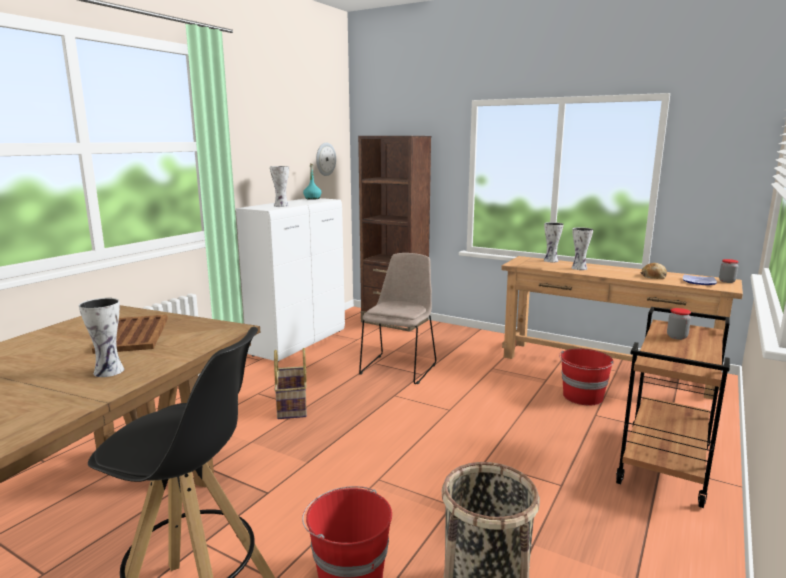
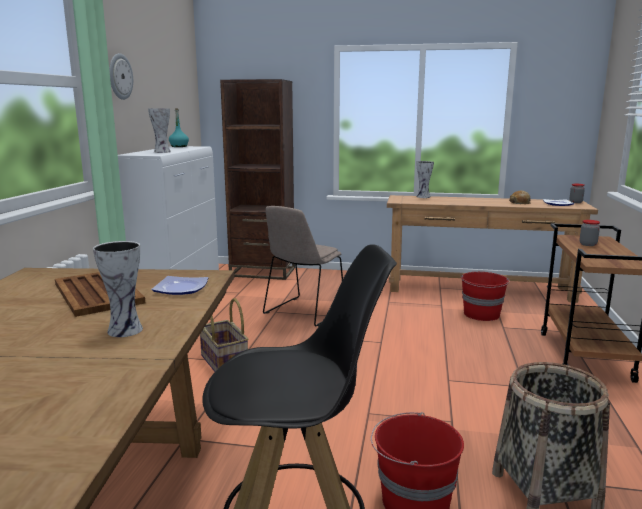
camera: 20 degrees left, 0 degrees up
(197, 338) = (182, 288): none -> plate
(325, 159) = (181, 105): wall clock -> wall clock (120, 76)
(399, 368) = (303, 313): beige chair -> beige chair turned 150 degrees counterclockwise
(579, 268) = (455, 201): vase -> none

